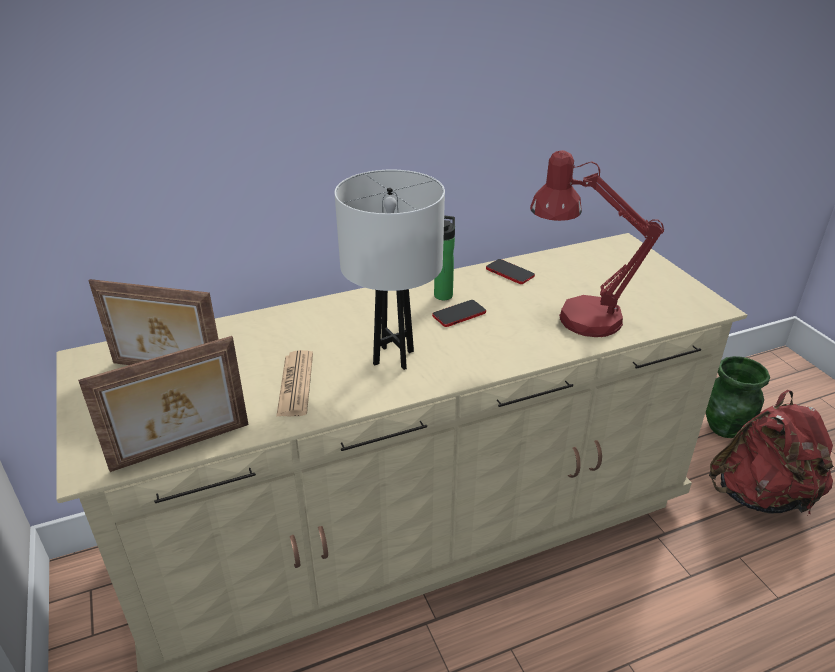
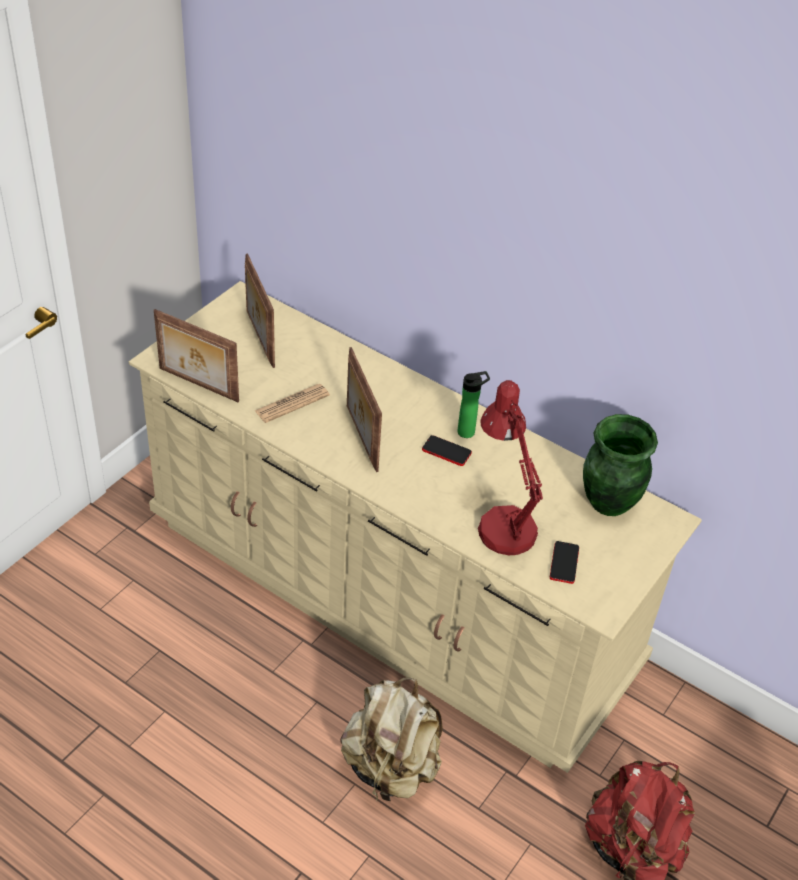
camera: 55 degrees right, 10 degrees up
(393, 357) = (360, 438): white table lamp -> picture frame
(510, 272) = (540, 459): phone -> phone (564, 563)
(620, 621) = (391, 767): none -> beige backpack
(725, 428) = (716, 796): green vase -> green vase (608, 503)

